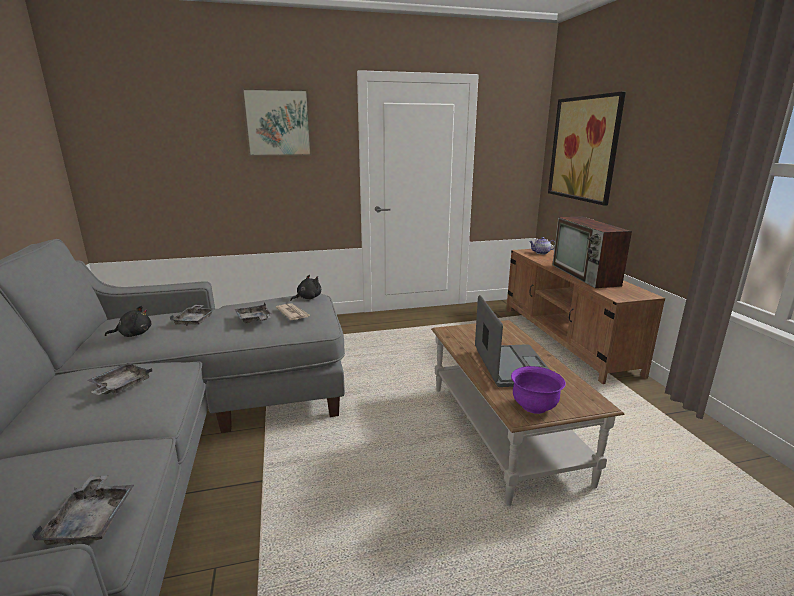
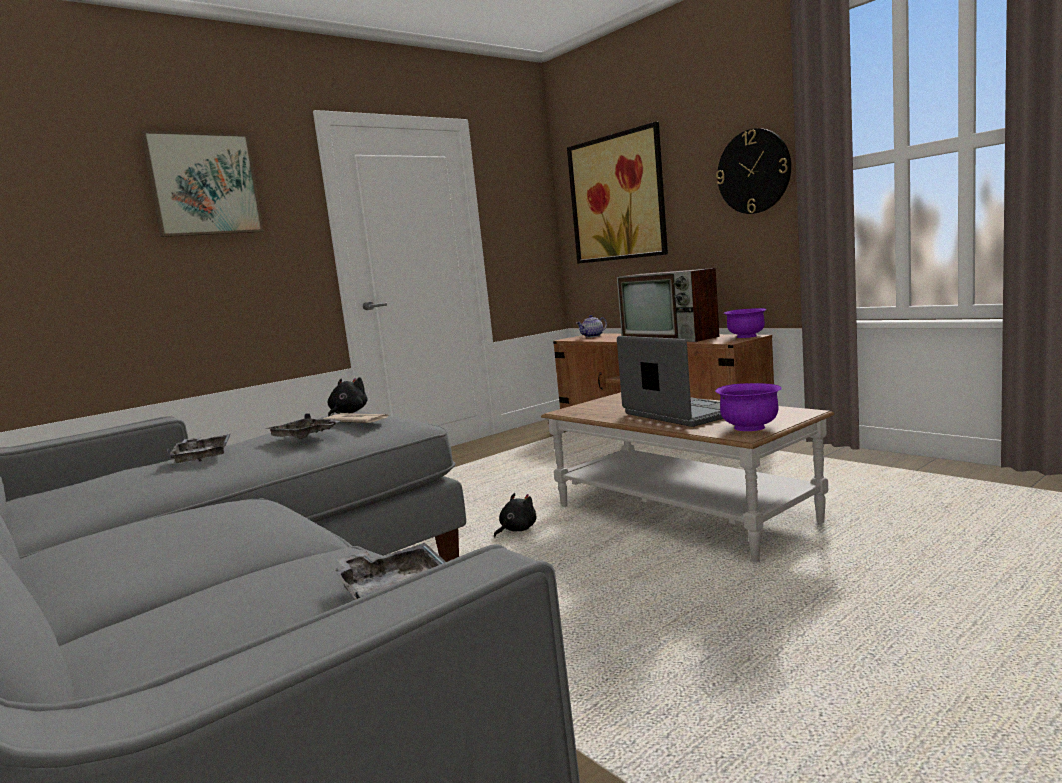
camera: 25 degrees left, 10 degrees down
(120, 386) = (188, 525): grey tray -> none
(133, 334) = (110, 488): black plush toy -> black plush toy (516, 530)
(641, 294) = (746, 336): none -> purple bowl
(688, 154) = (753, 171): none -> wall clock

